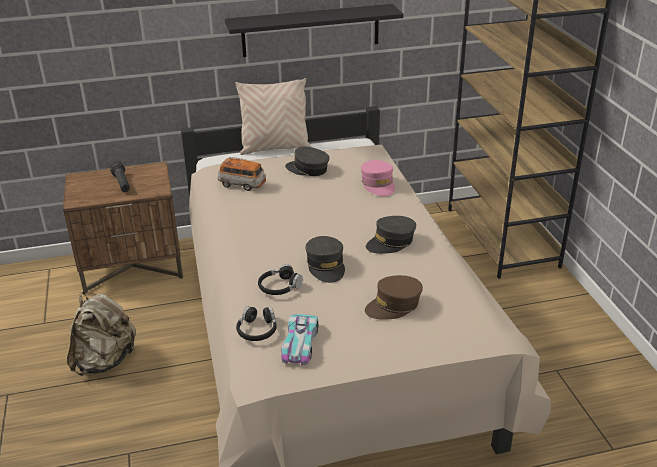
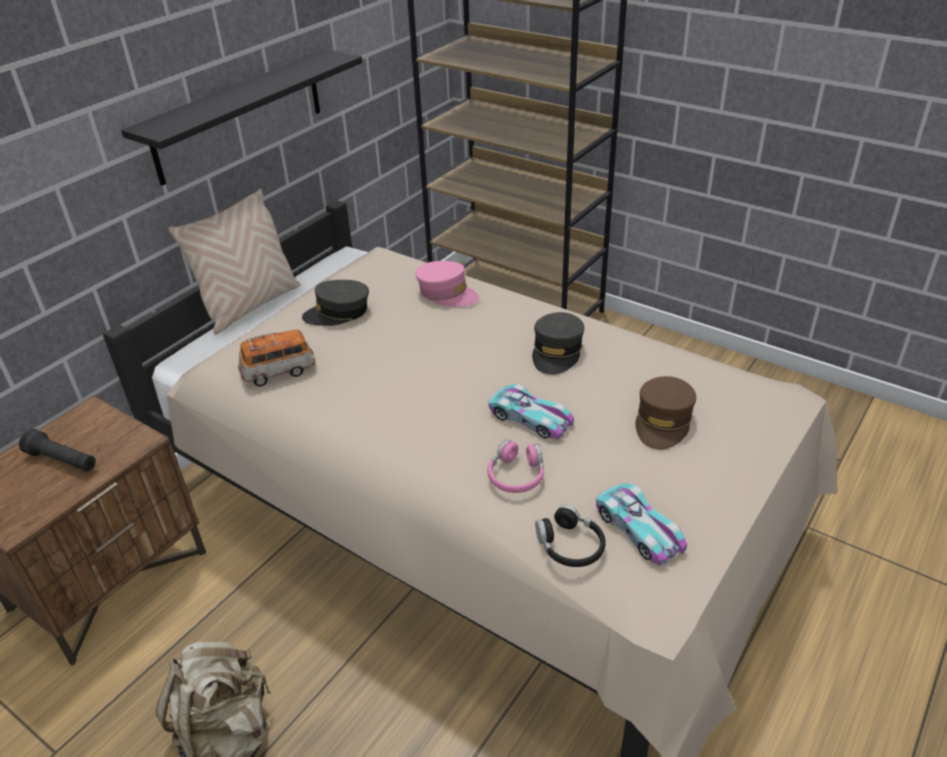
camera: 40 degrees left, 5 degrees up
(279, 287) = (516, 475): black headphones -> pink headphones
(326, 266) = (530, 418): grey cap -> toy car

